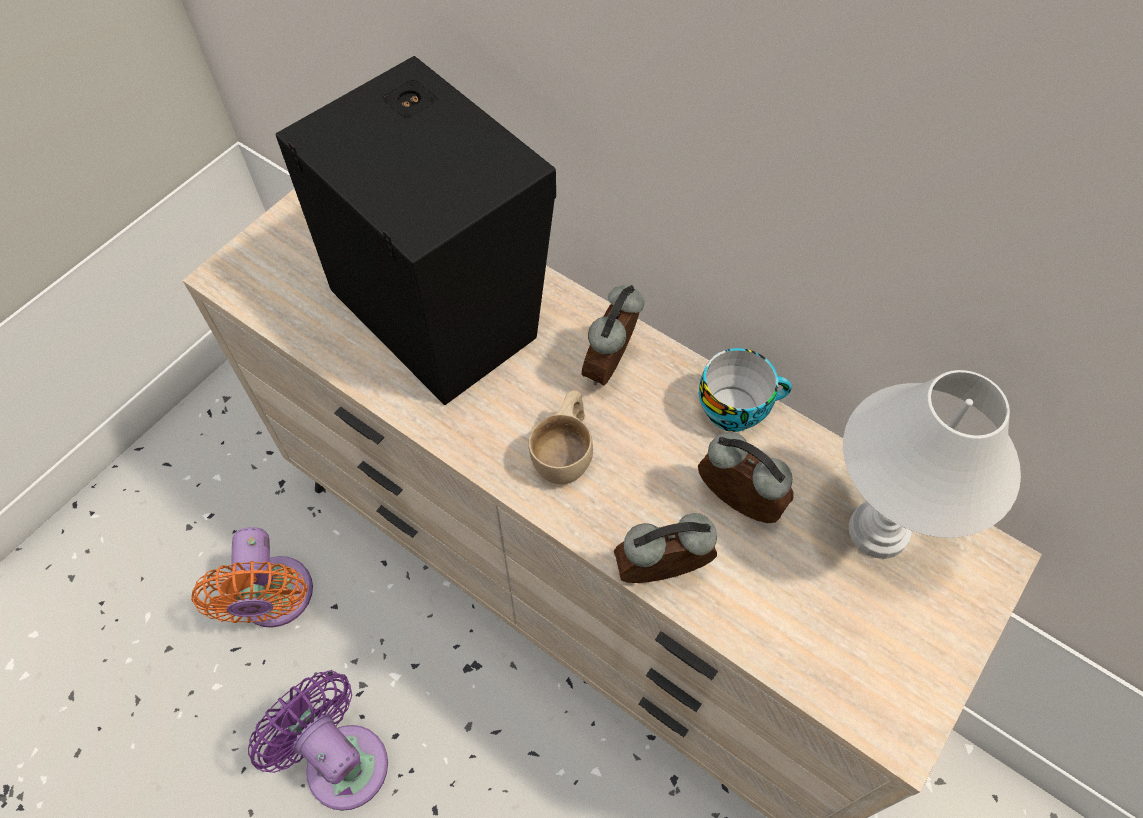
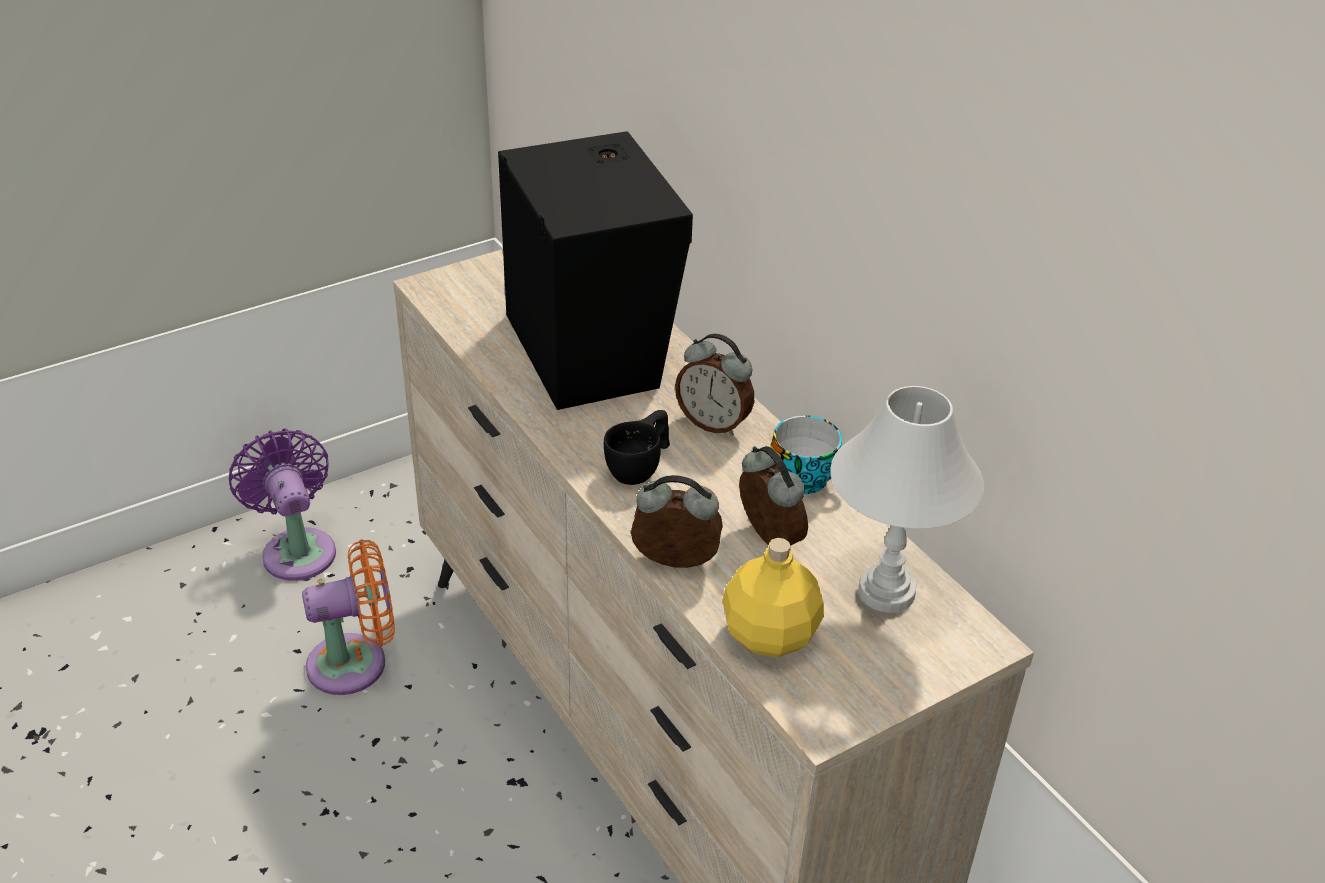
camera: 20 degrees right, 20 degrees down
(276, 600) = (356, 663): orange fan -> orange fan turned 120 degrees counterclockwise
(341, 759) = (351, 815): purple fan -> purple fan (297, 549)
(566, 453) = (640, 467): beige cup -> black cup
(612, 366) = (713, 423): alarm clock -> alarm clock turned 105 degrees counterclockwise
(798, 633) = (771, 634): none -> yellow bottle

